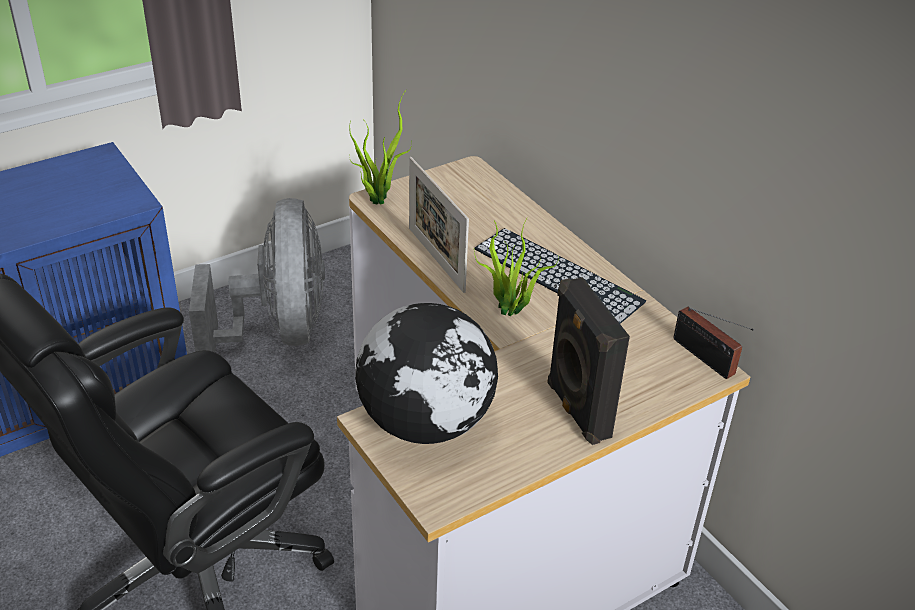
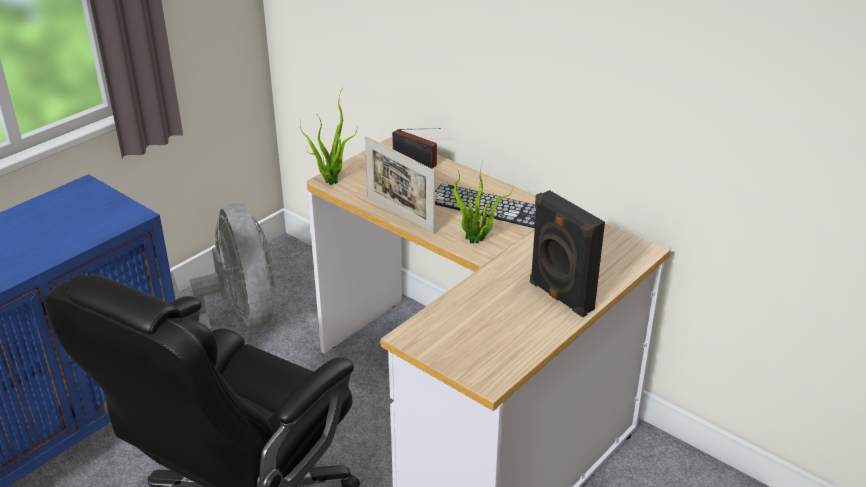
camera: 15 degrees left, 5 degrees down
(427, 422) = (453, 327): globe -> none
(706, 359) = (634, 244): radio -> radio (416, 161)

